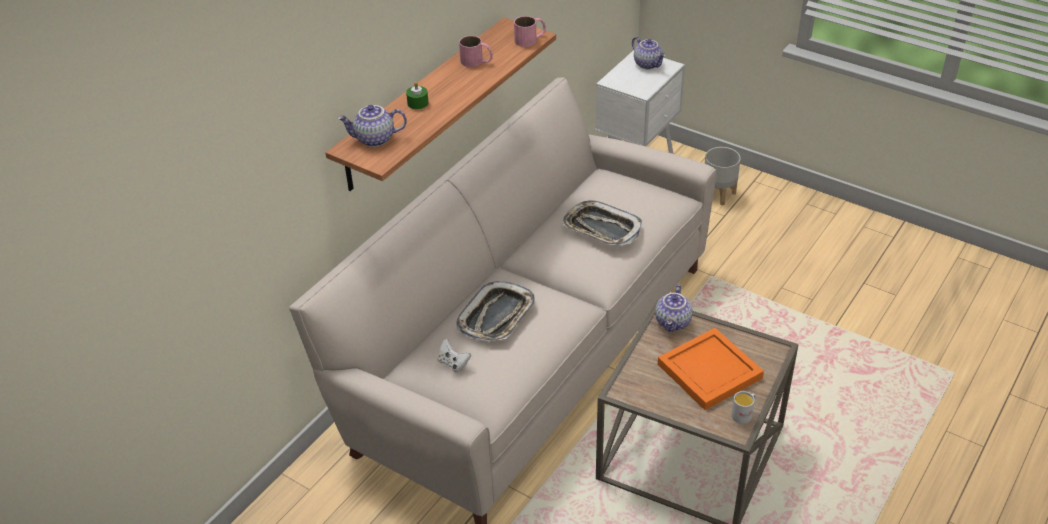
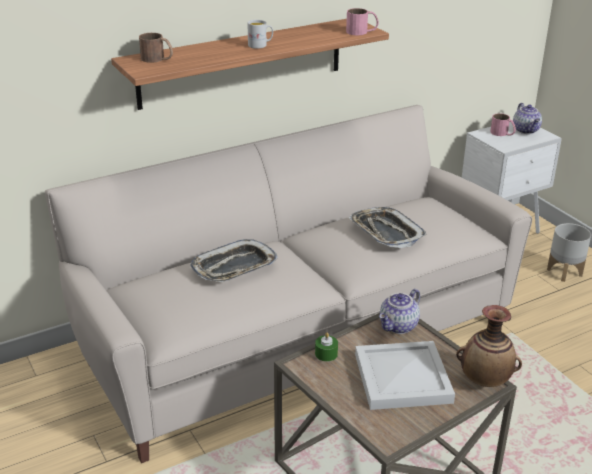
camera: 25 degrees right, 10 degrees down
(374, 140) = (157, 59): teapot -> brown mug
(418, 103) = (220, 47): green candle -> green candle (326, 354)
(453, 363) = (166, 289): white game controller -> none
(477, 61) = (300, 35): pink mug -> pink mug (502, 133)
(707, 371) = (401, 377): orange tray -> white tray
(744, 414) = (407, 427): white mug -> white mug (260, 45)
(772, 348) = (485, 380): none -> vase

